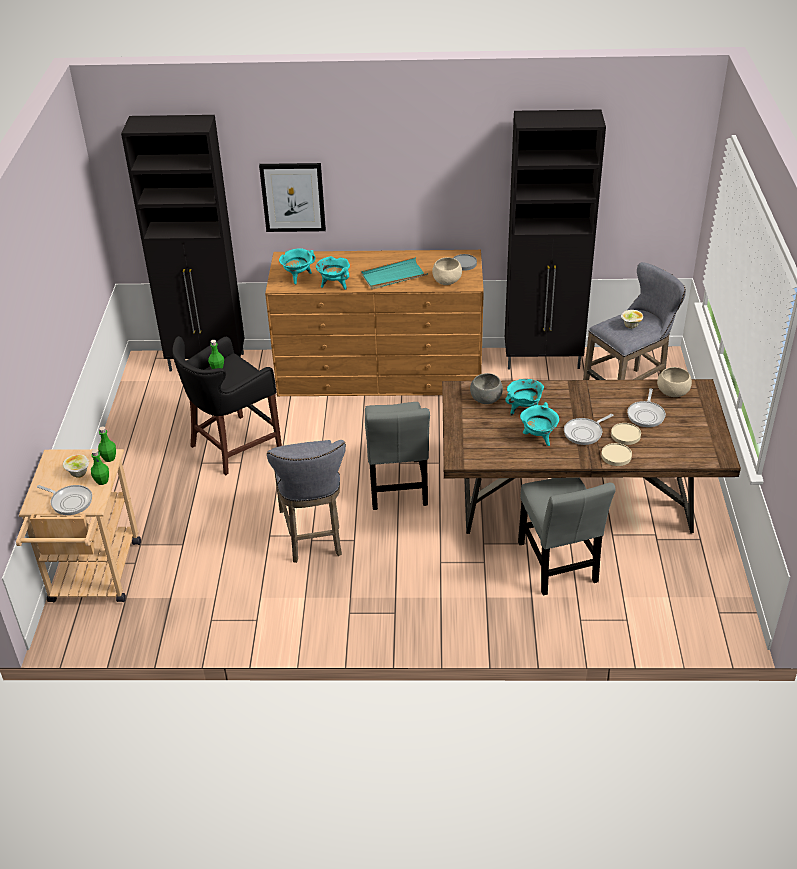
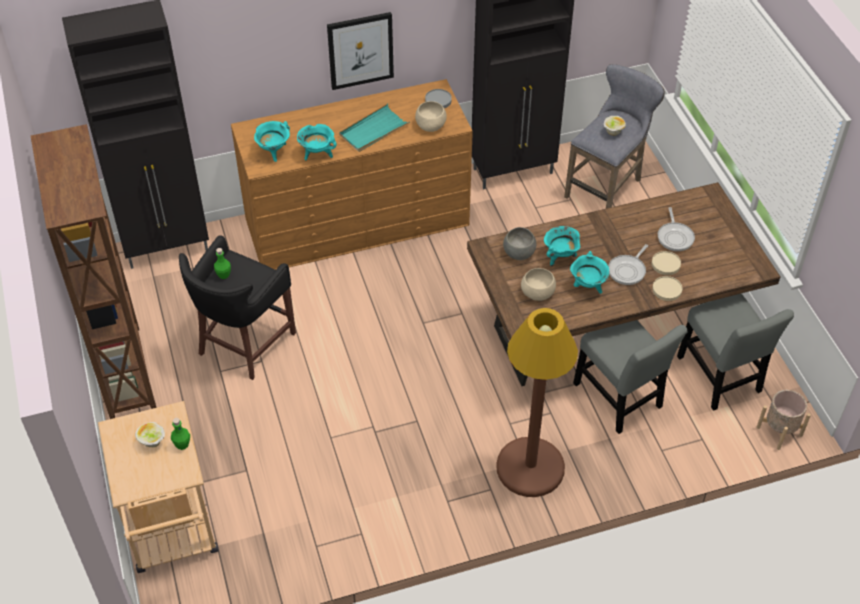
camera: 20 degrees left, 10 degrees up
(70, 501) = (161, 477): frying pan -> none
(109, 458) = (175, 415): green bottle -> none
(123, 446) = (126, 371): none -> brown bookcase
(293, 197) = (248, 65): picture -> picture (360, 50)
(312, 535) = (373, 426): grey stool -> none
(397, 487) = (433, 351): grey chair -> grey chair (720, 378)
(441, 604) = (530, 468): none -> brown floor lamp
(673, 392) = (688, 205): beige bowl -> beige bowl (538, 292)
(712, 631) = (779, 431): none -> beige planter

